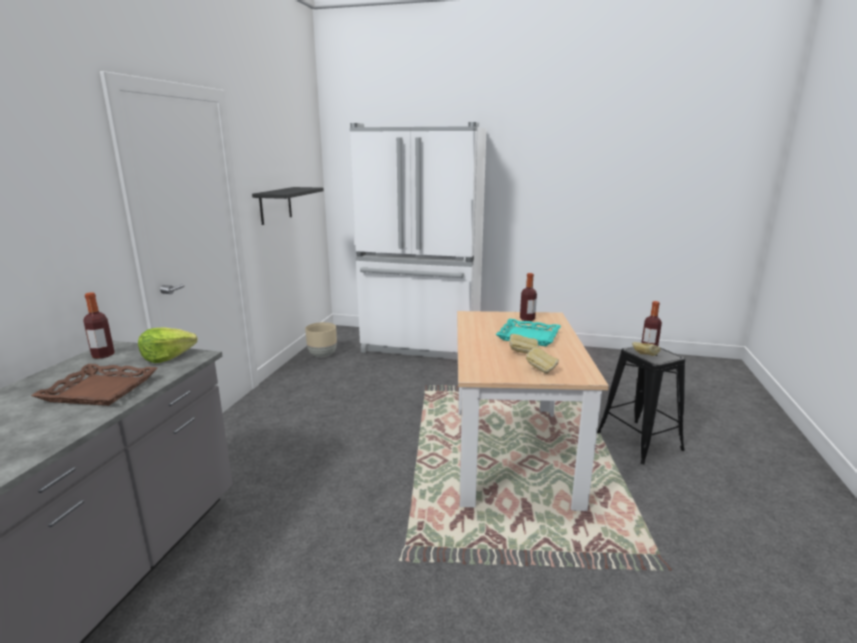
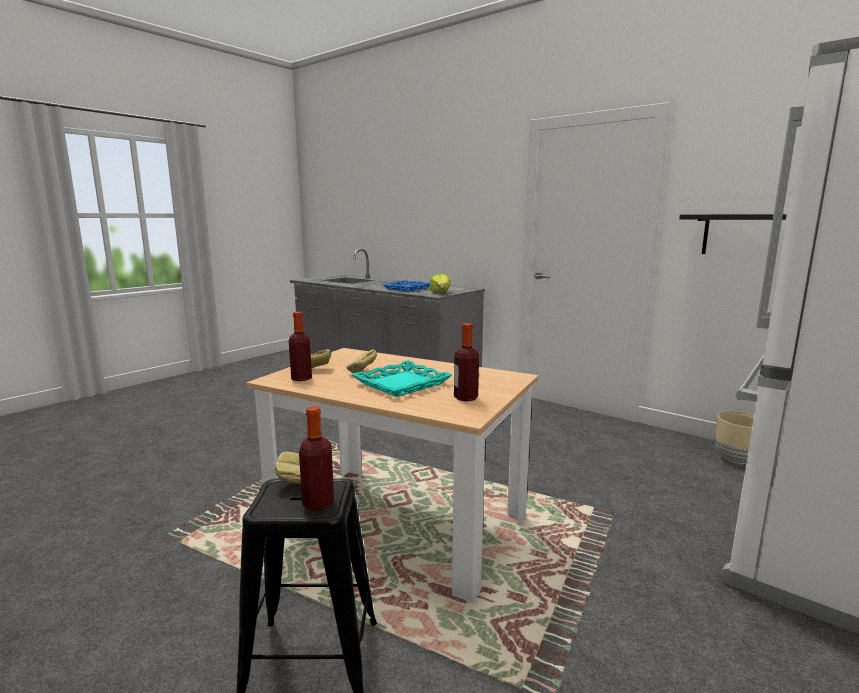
camera: 115 degrees right, 5 degrees down
(99, 391) = (407, 288): brown tray -> blue tray
(103, 355) = (458, 288): bottle -> bottle (301, 378)

